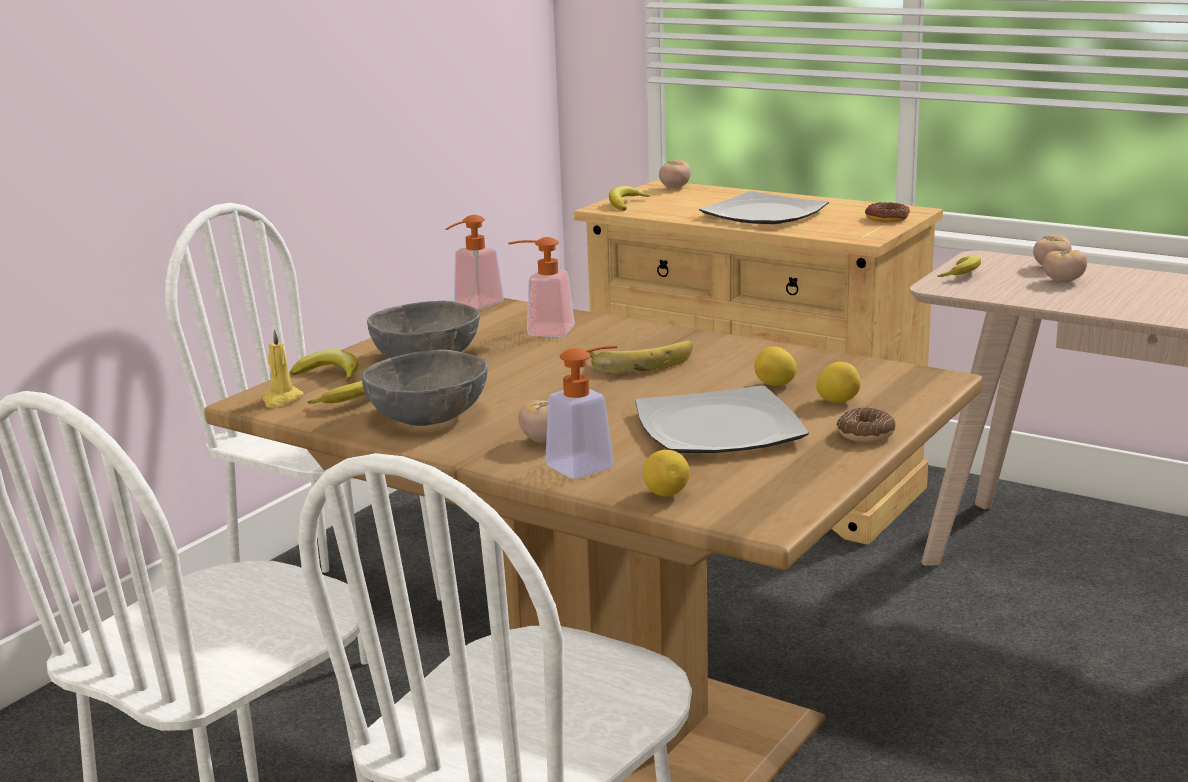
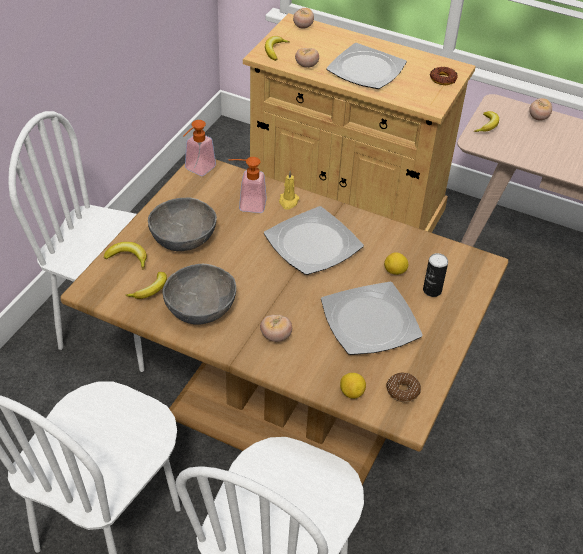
camera: 10 degrees left, 25 degrees up
(281, 400) = (106, 289): yellow candle -> yellow candle (288, 202)
(589, 464) = (304, 361): soap dispenser -> none
(640, 361) = (313, 243): banana -> plate
(838, 401) = (432, 290): lemon -> can
(865, 434) = (451, 327): donut -> donut (403, 391)
(1063, 281) = (546, 136): tomato -> tomato (306, 65)

